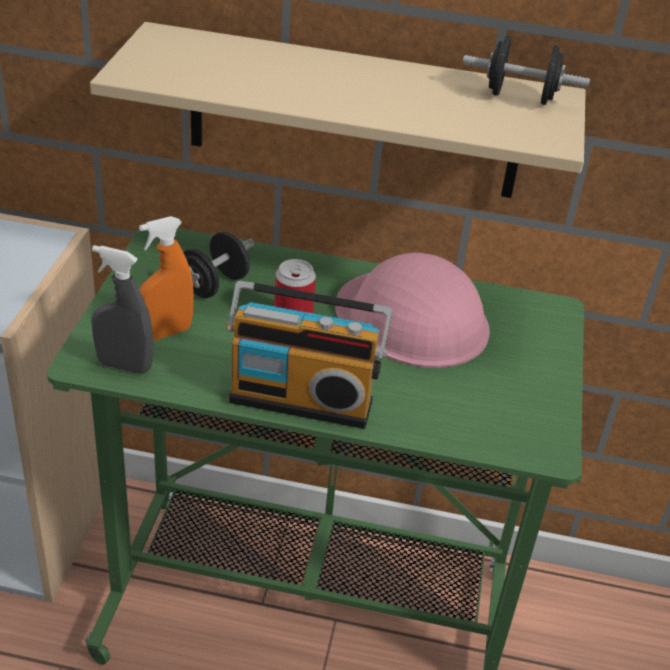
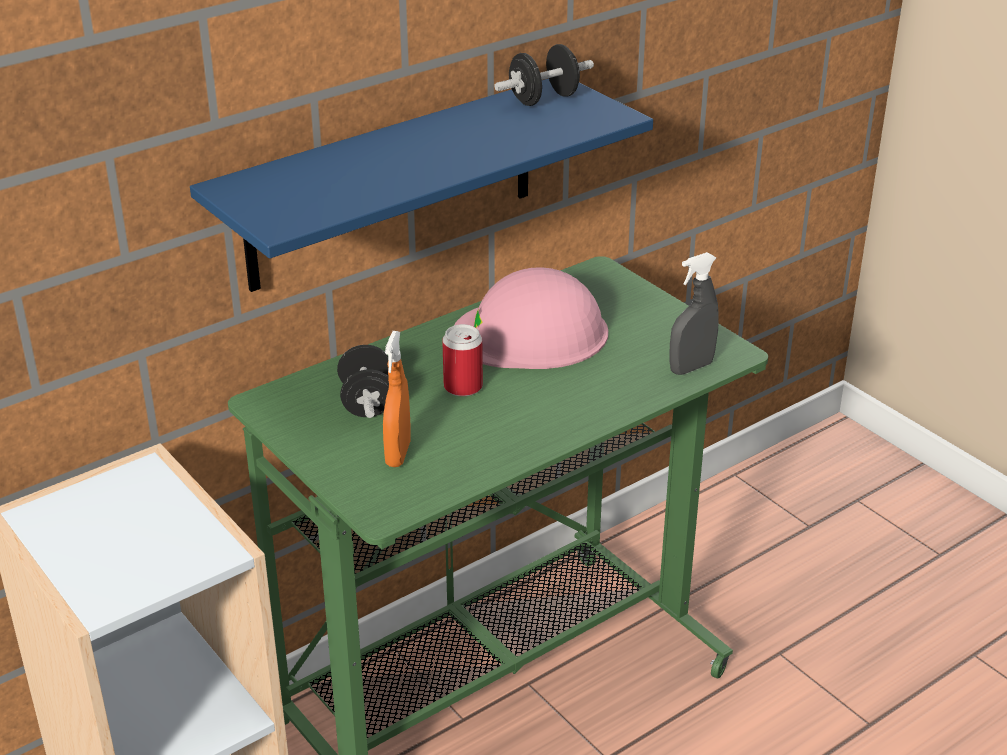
camera: 45 degrees left, 5 degrees down
(124, 366) = (413, 493): grey spray bottle -> grey spray bottle (691, 367)
(302, 398) = (558, 425): radio -> none
(354, 113) = (392, 183): beige shelf -> blue shelf

